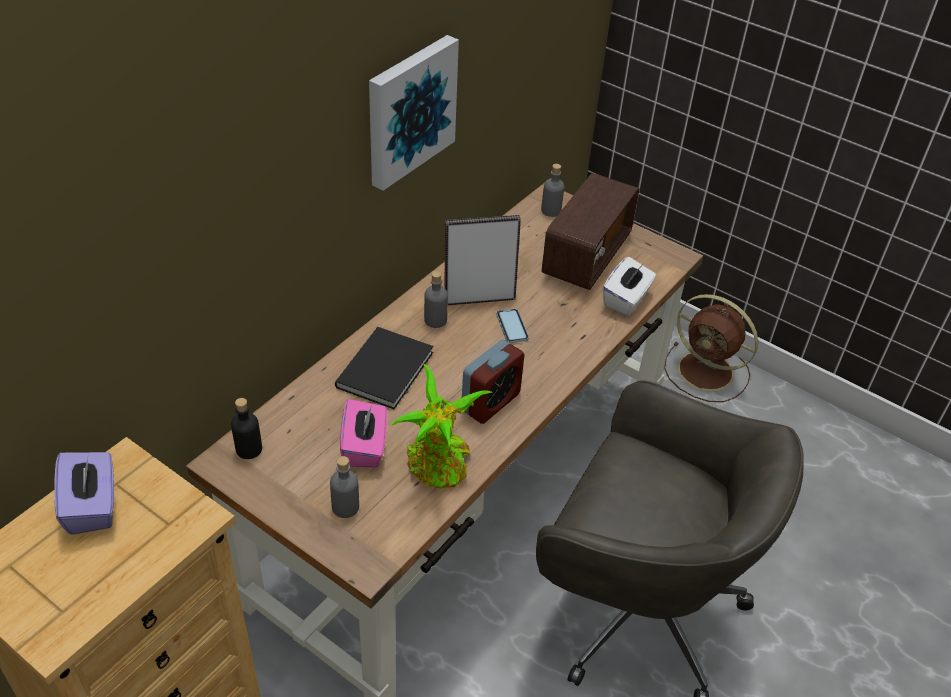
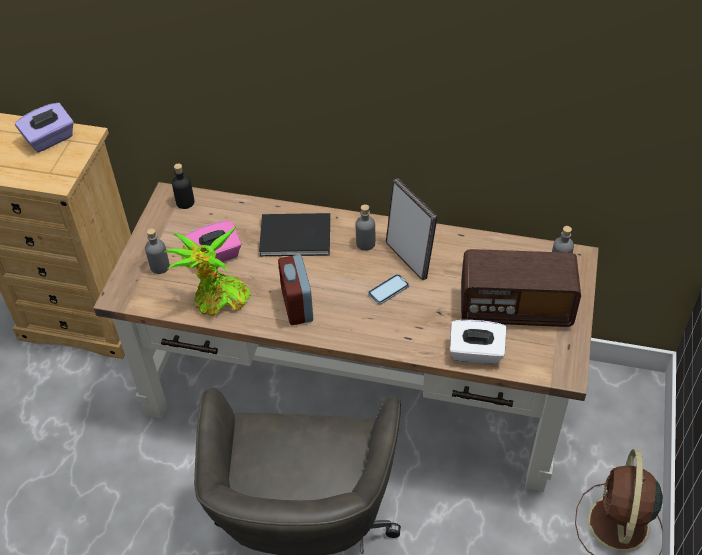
camera: 70 degrees right, 5 degrees up
(409, 110) = (405, 79): picture -> none
(490, 402) = (297, 306): alarm clock -> alarm clock turned 60 degrees clockwise

